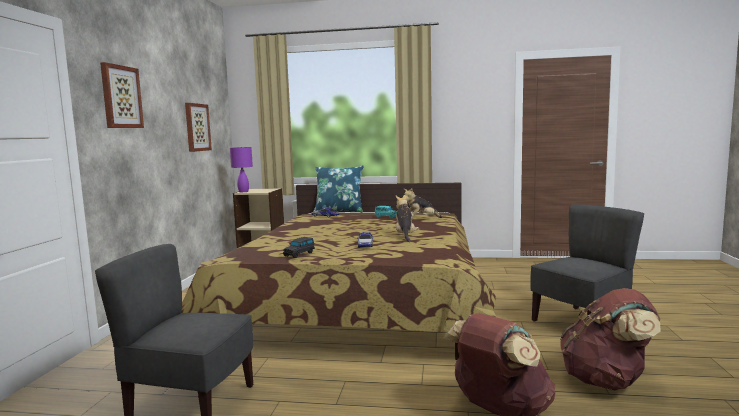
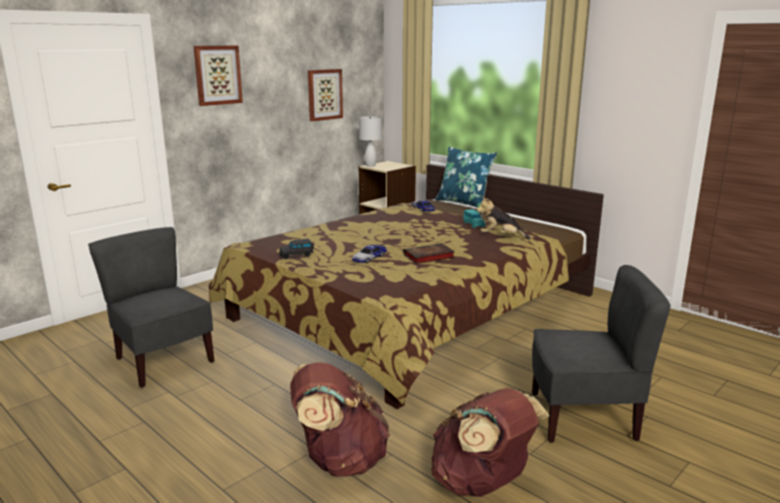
camera: 35 degrees right, 10 degrees up
(243, 191) = (370, 165): purple table lamp -> white table lamp
(405, 236) = (428, 257): plush toy -> book

